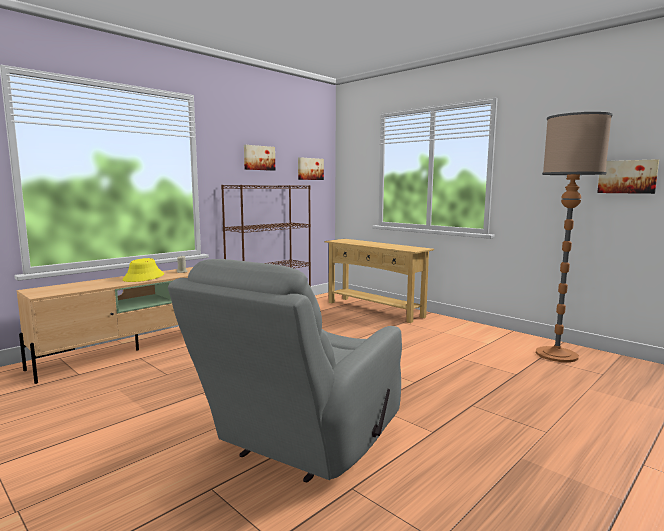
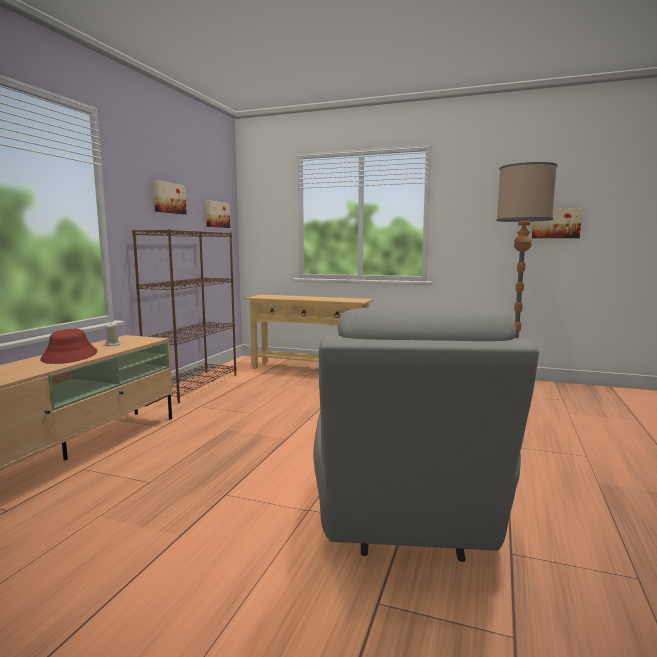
camera: 25 degrees left, 0 degrees up
(144, 277) = (70, 356): yellow hat -> red hat

